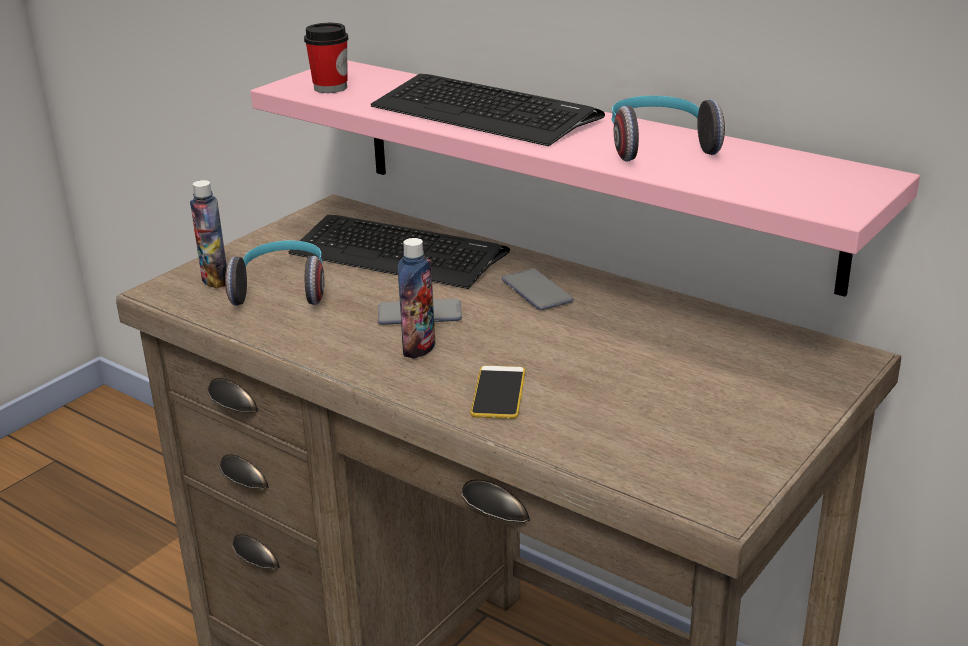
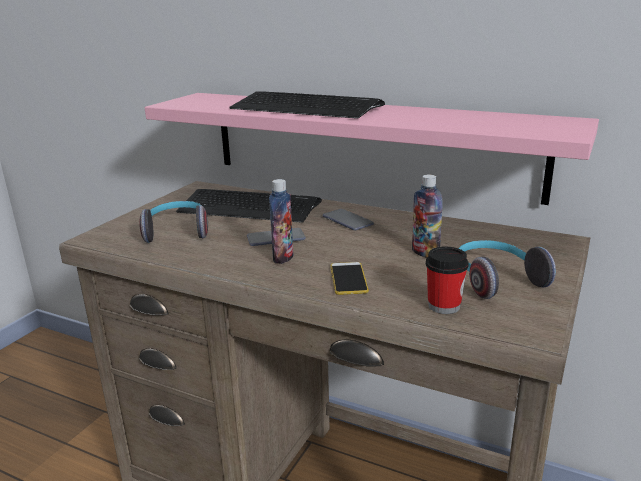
camera: 10 degrees left, 5 degrees down
(215, 280) = (129, 230): bottle -> bottle (425, 253)
(330, 88) = (198, 103): cup -> cup (444, 306)
(658, 145) = (427, 115): headphones -> headphones (495, 280)

